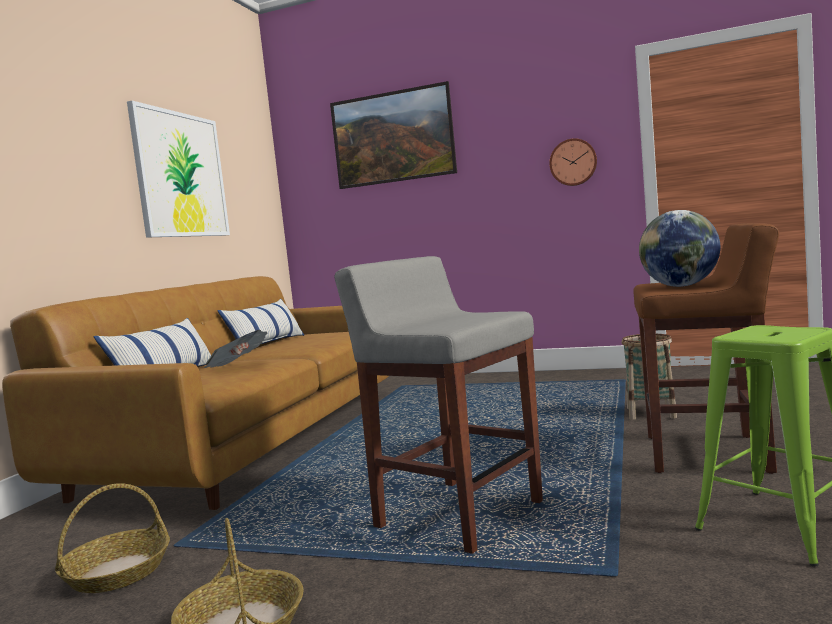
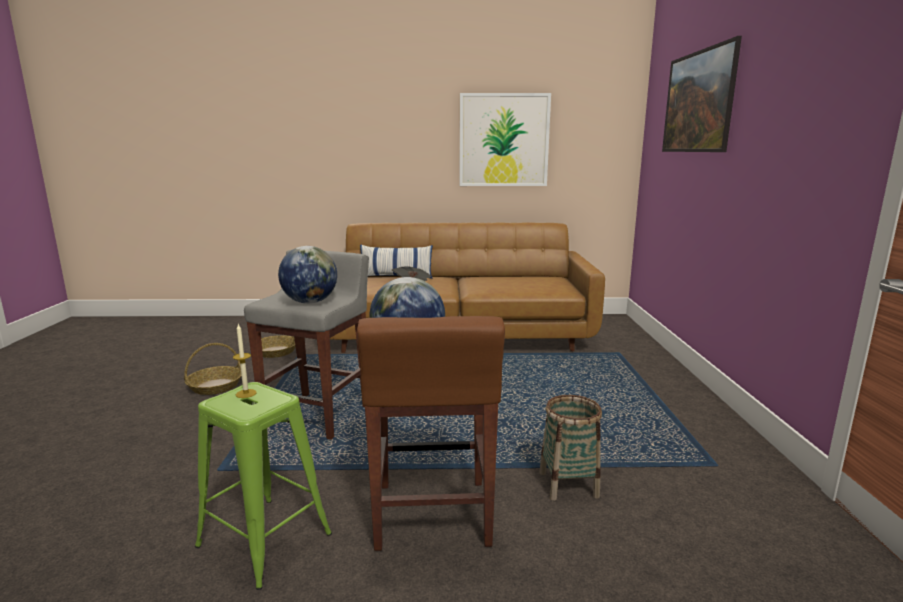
camera: 70 degrees right, 10 degrees up
(267, 344) = (506, 276): pillow -> none
(471, 316) = (310, 302): none -> globe
(573, 162) = (815, 161): wall clock -> none
(753, 335) = (246, 393): none -> candle

